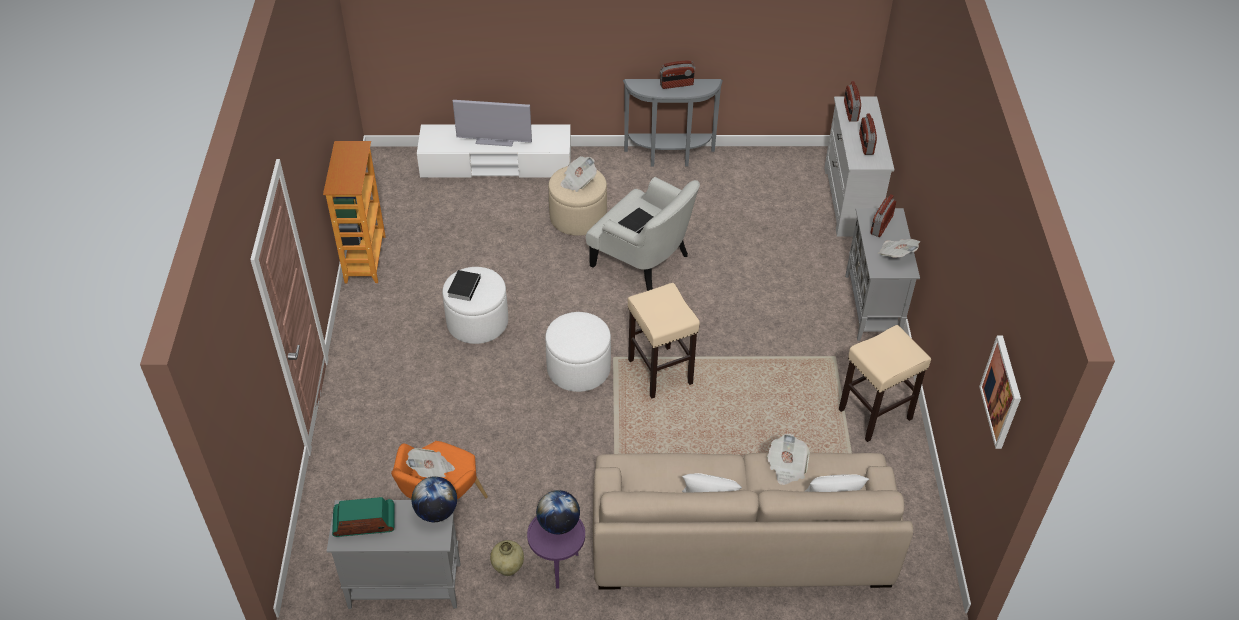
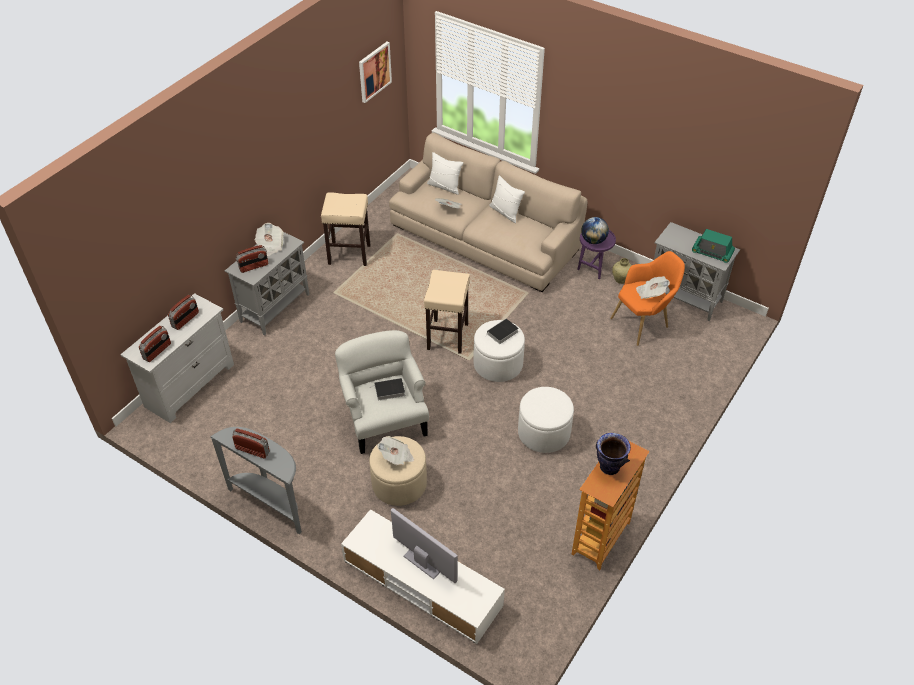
camera: 145 degrees left, 0 degrees up
(353, 166) = (609, 467): none -> vase
(436, 512) = (668, 240): globe -> none
(464, 286) = (553, 409): book -> book (502, 333)

